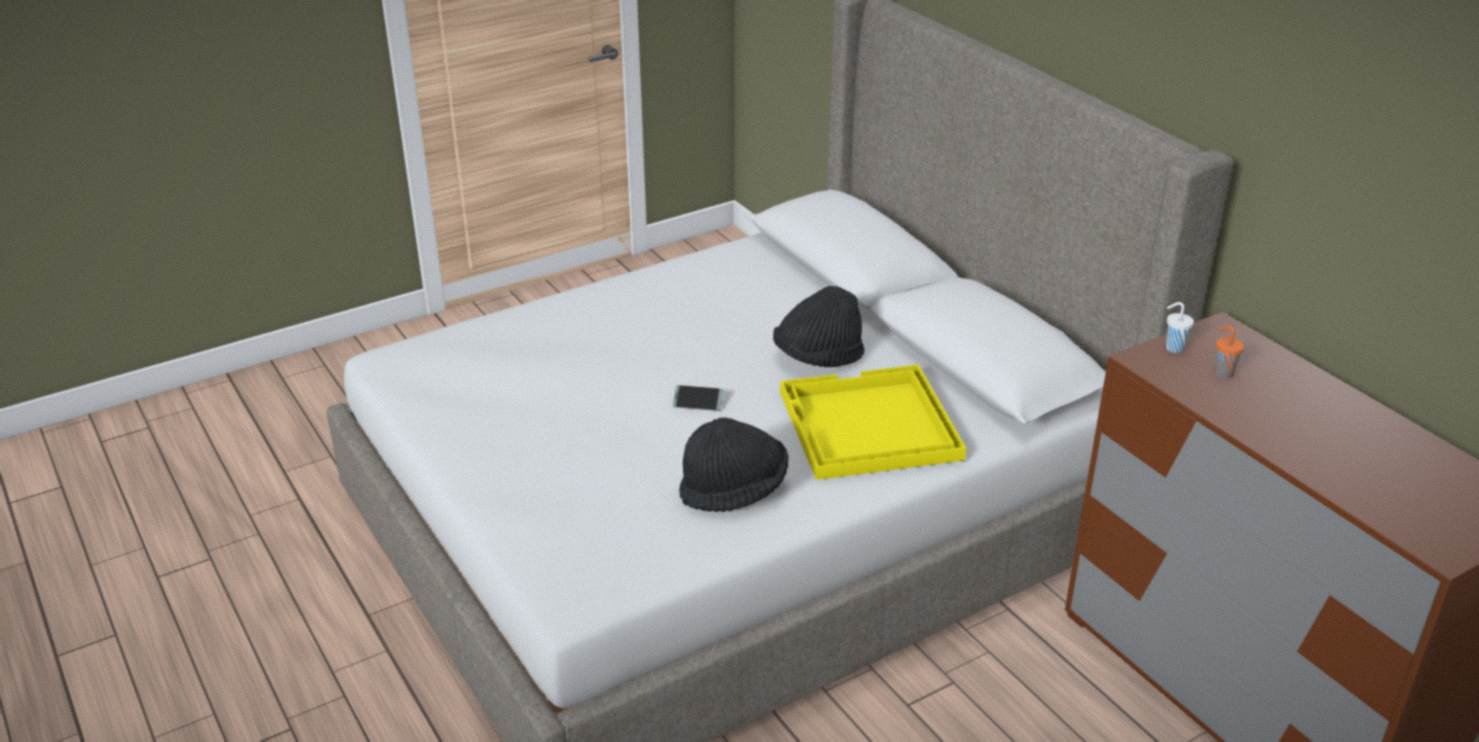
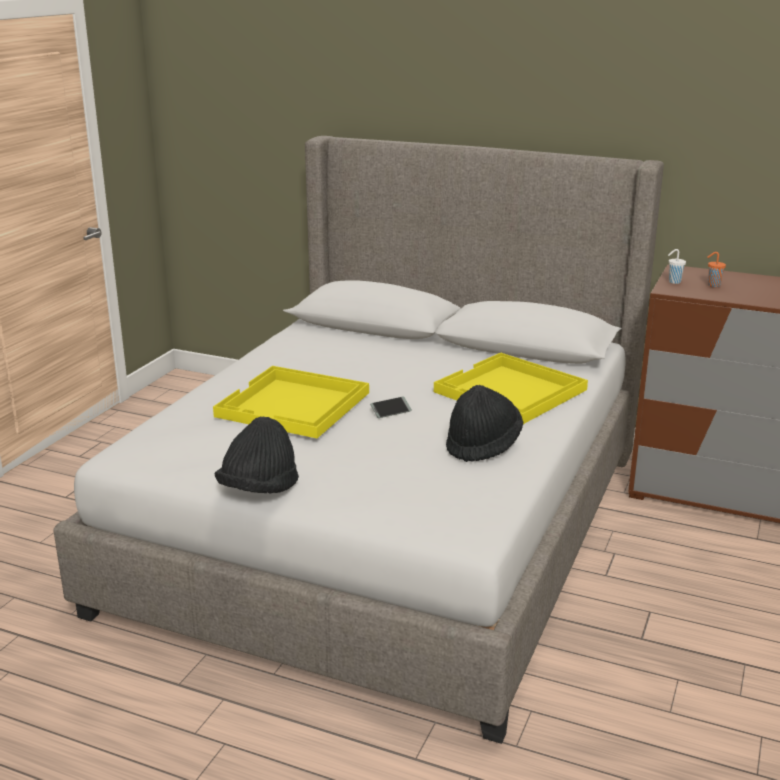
camera: 35 degrees left, 10 degrees down
(606, 356) = (294, 405): none -> yellow tray
(818, 357) = (428, 370): black hat -> black hat (259, 490)

